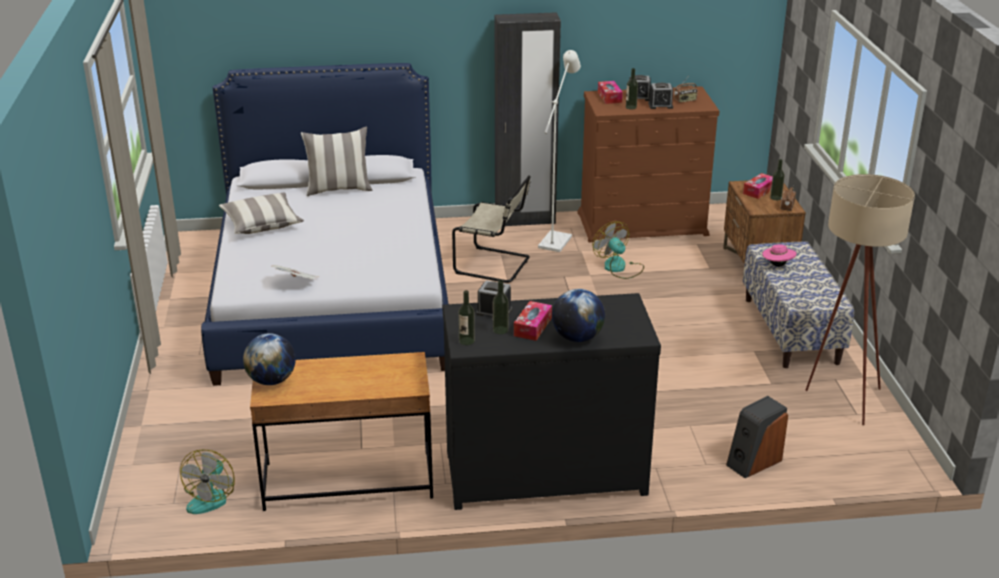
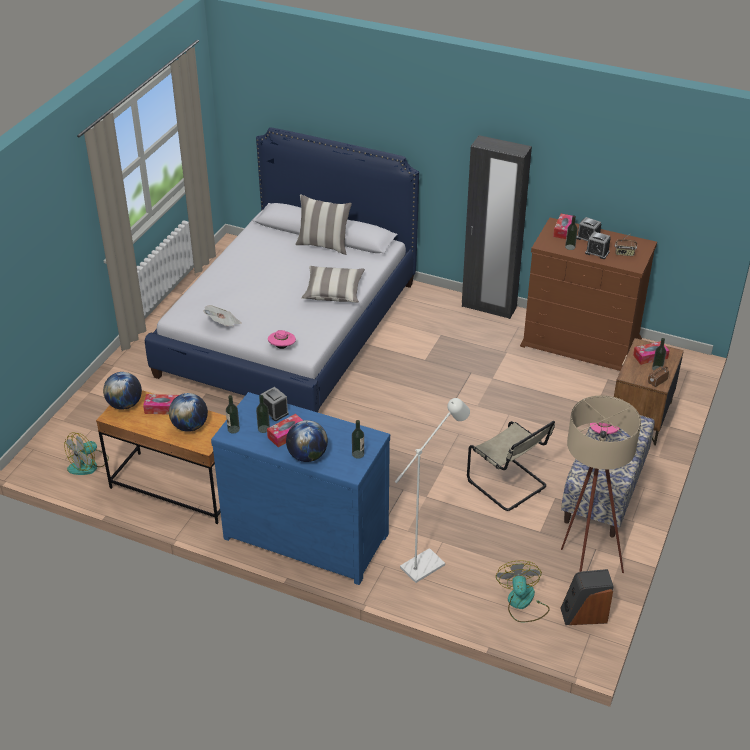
camera: 30 degrees right, 10 degrees up
(262, 224) = (244, 261): pillow -> pillow (333, 292)
(323, 369) = (162, 408): none -> tissue box
(376, 375) = (190, 426): none -> globe
(389, 284) = (282, 347): none -> pink hat
(495, 265) = (427, 343): beige chair -> beige chair (509, 485)
(543, 470) = (307, 534): black dresser -> blue dresser
(557, 239) = (498, 334): white floor lamp -> white floor lamp (428, 562)
(619, 268) = (521, 380): fan -> fan (522, 603)
(628, 319) = (358, 454): none -> bottle
(753, 462) = (459, 592): speaker -> speaker (584, 614)

